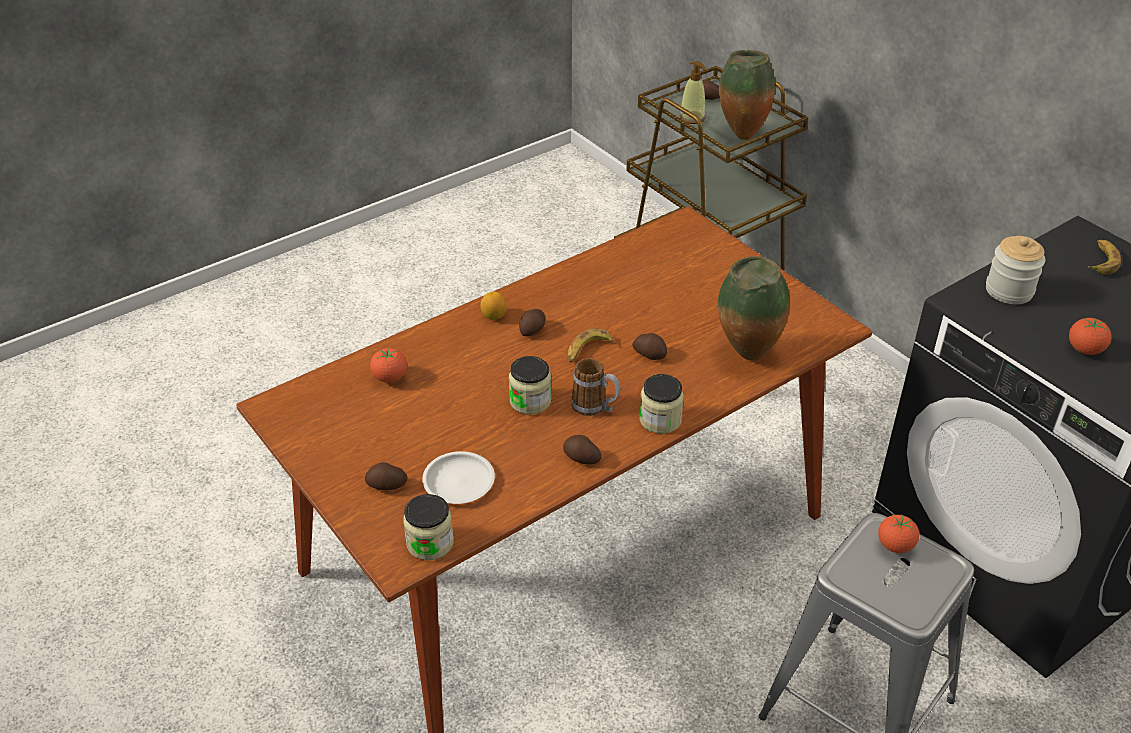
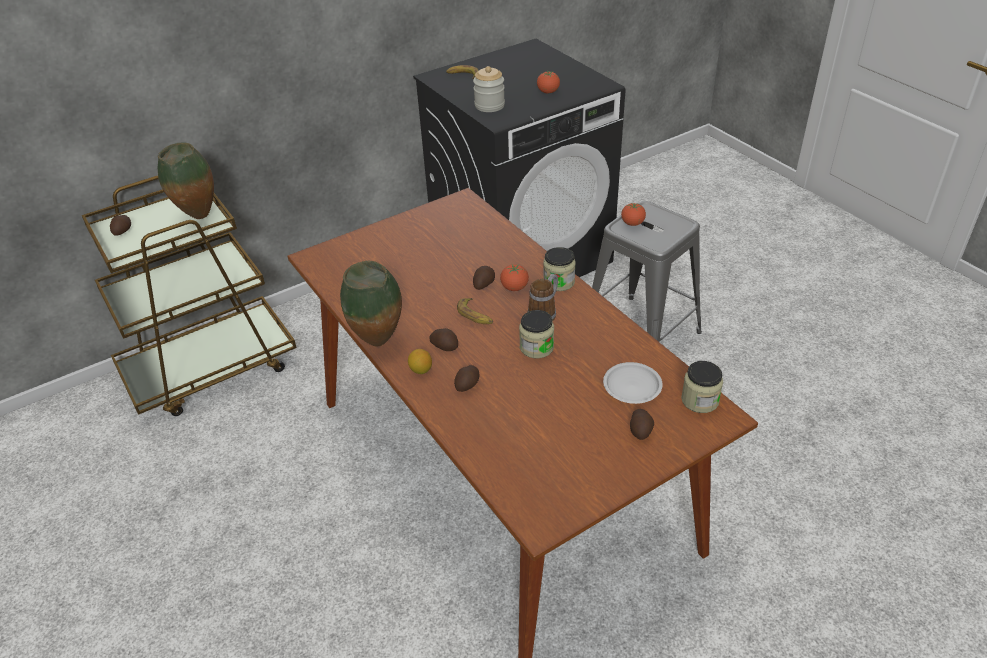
camera: 85 degrees left, 0 degrees up
(390, 377) = (502, 436): tomato -> tomato (514, 288)
(581, 458) = (602, 321): potato -> potato (468, 384)
(692, 118) = (154, 241): soap dispenser -> none
(747, 356) = (491, 239): vase -> vase (379, 344)

